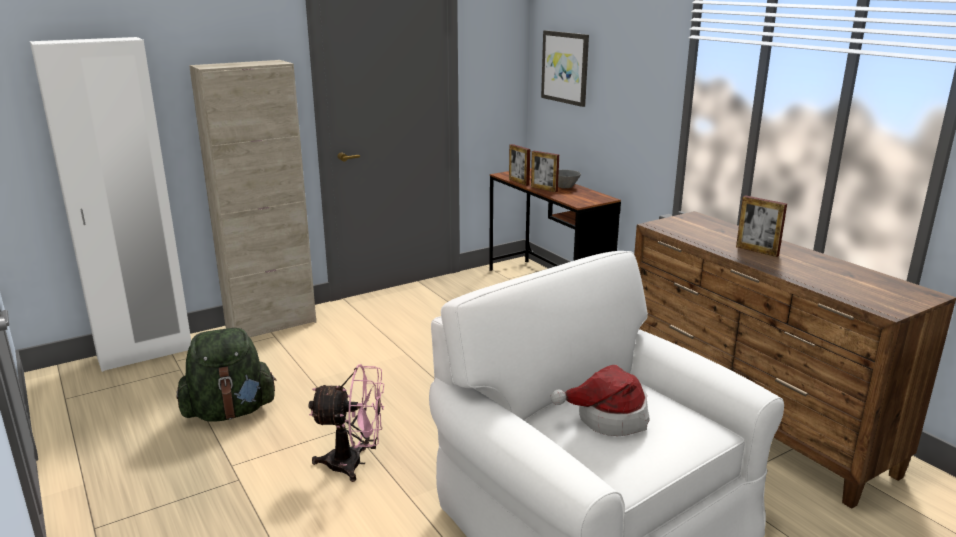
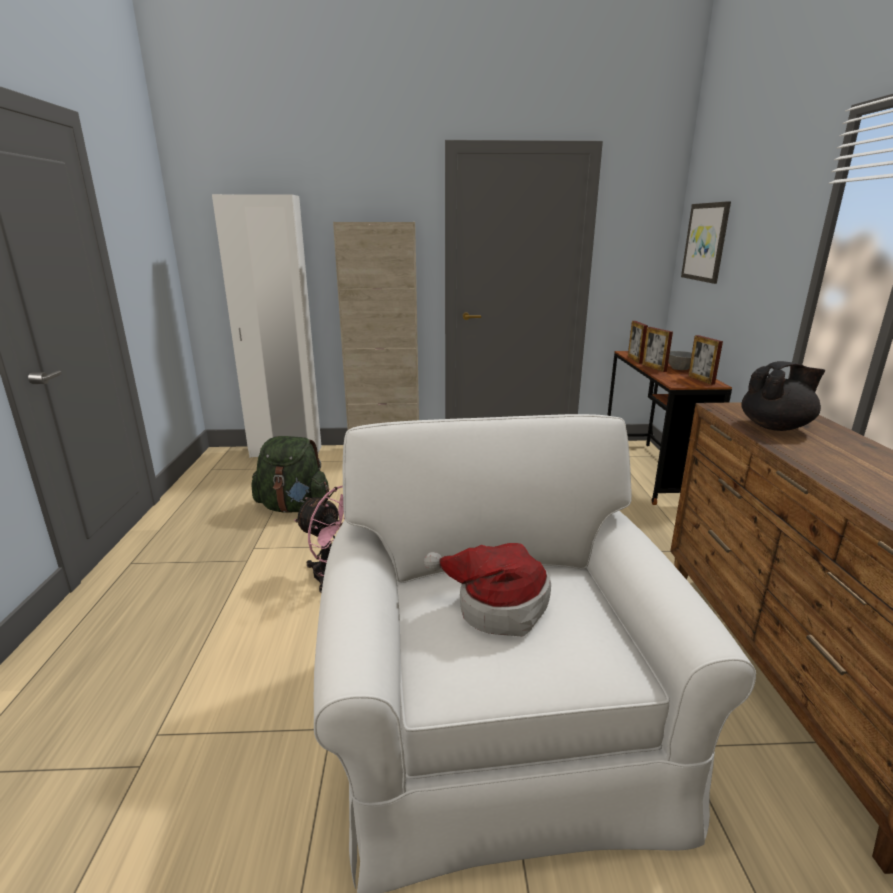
camera: 30 degrees right, 0 degrees up
(706, 235) = (776, 427): none -> black teapot
(757, 251) = (833, 455): picture frame -> picture frame (701, 380)

